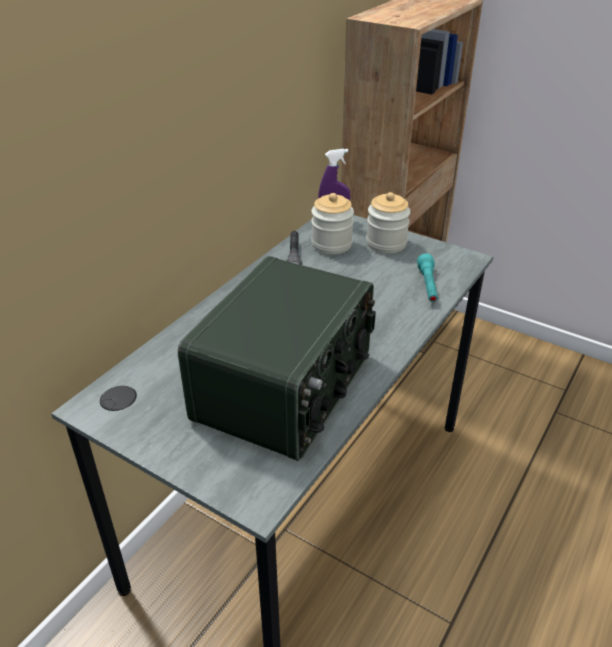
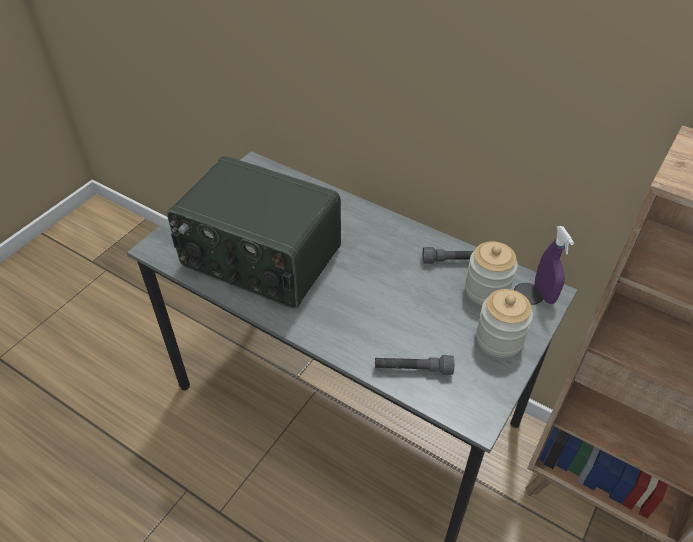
camera: 90 degrees right, 10 degrees up
(428, 286) = (413, 369): turquoise flashlight -> grey flashlight

